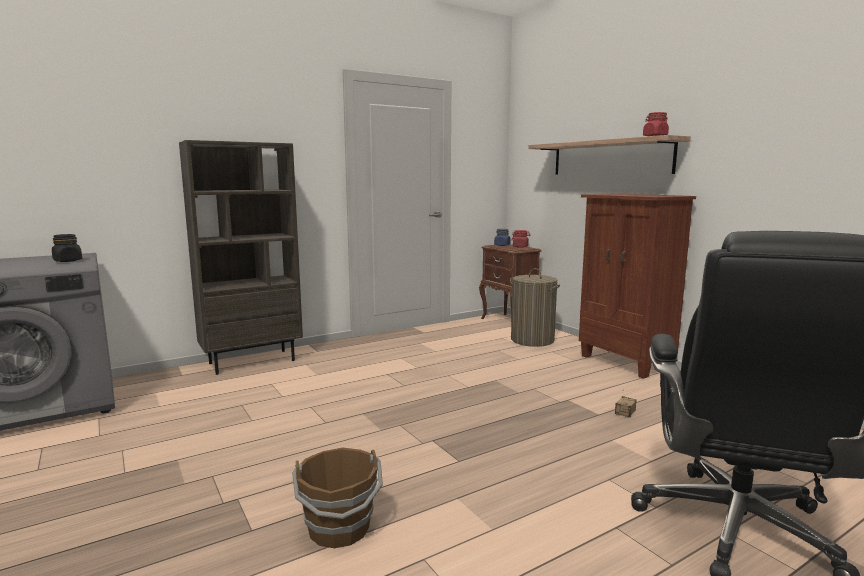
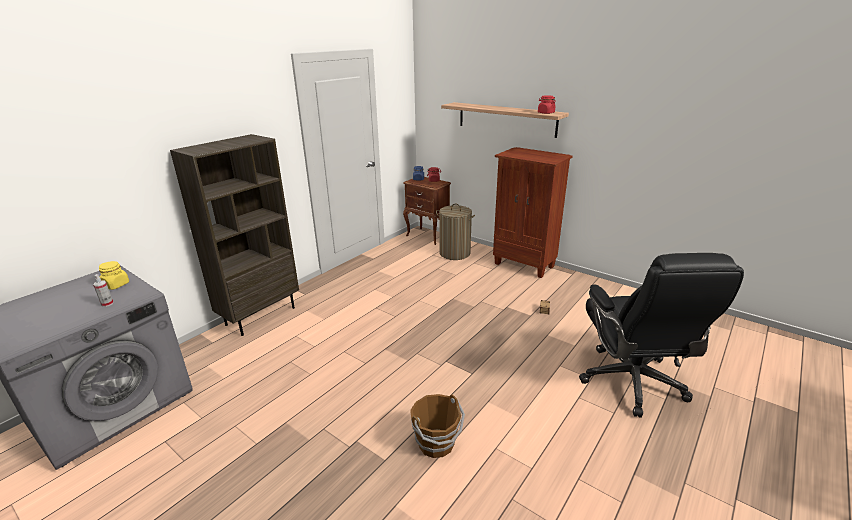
camera: 20 degrees left, 15 degrees up
(38, 268) = (107, 304): none -> spray bottle
(68, 261) = (116, 285): black jar -> yellow jar

